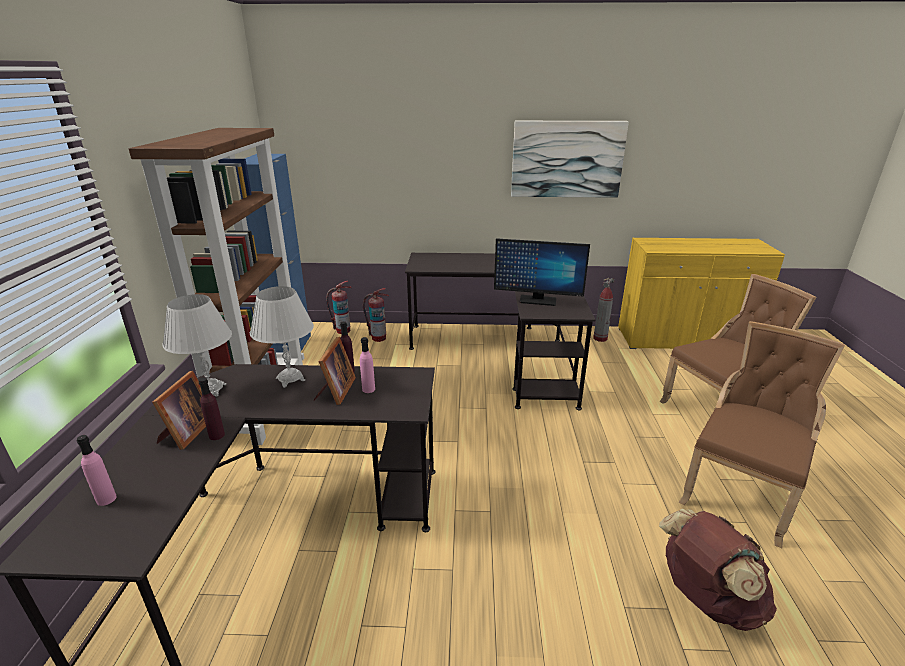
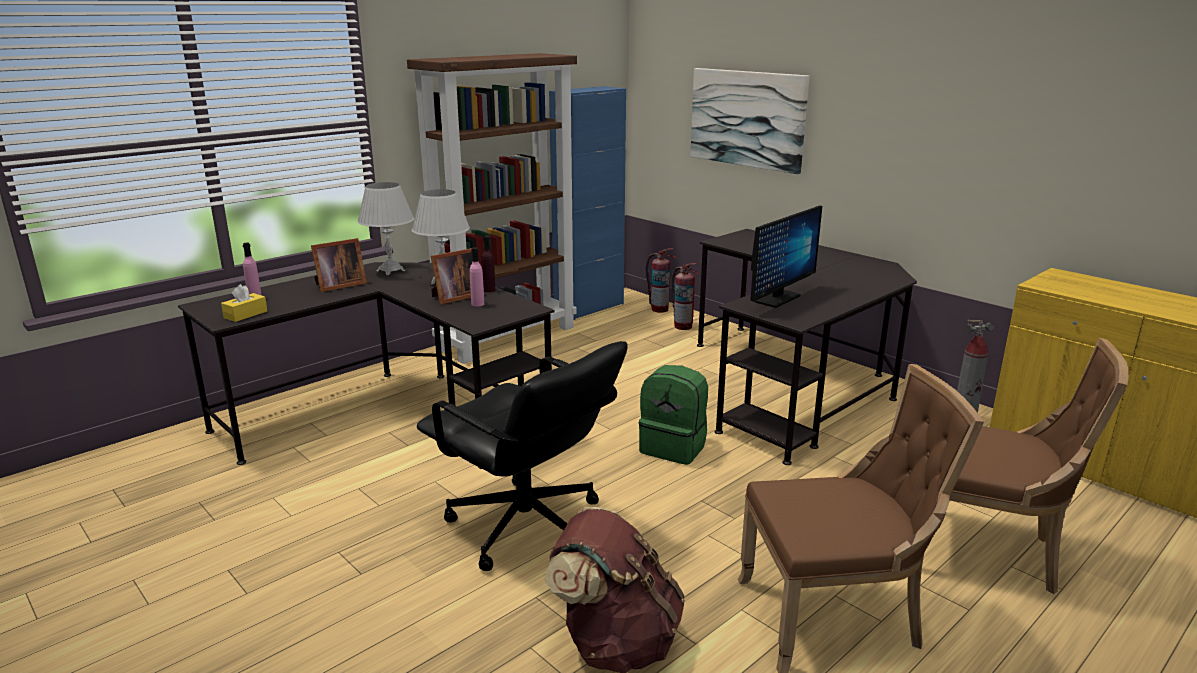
camera: 45 degrees right, 5 degrees down
(141, 527) = (245, 314): none -> yellow tissue box
(217, 435) = (348, 293): purple bottle -> none
(513, 433) = (674, 447): none -> green backpack
(534, 557) = (526, 527): none -> black office chair
(537, 300) = (777, 299): monitor -> monitor turned 105 degrees counterclockwise
(567, 159) = (957, 127): picture -> picture (747, 118)

